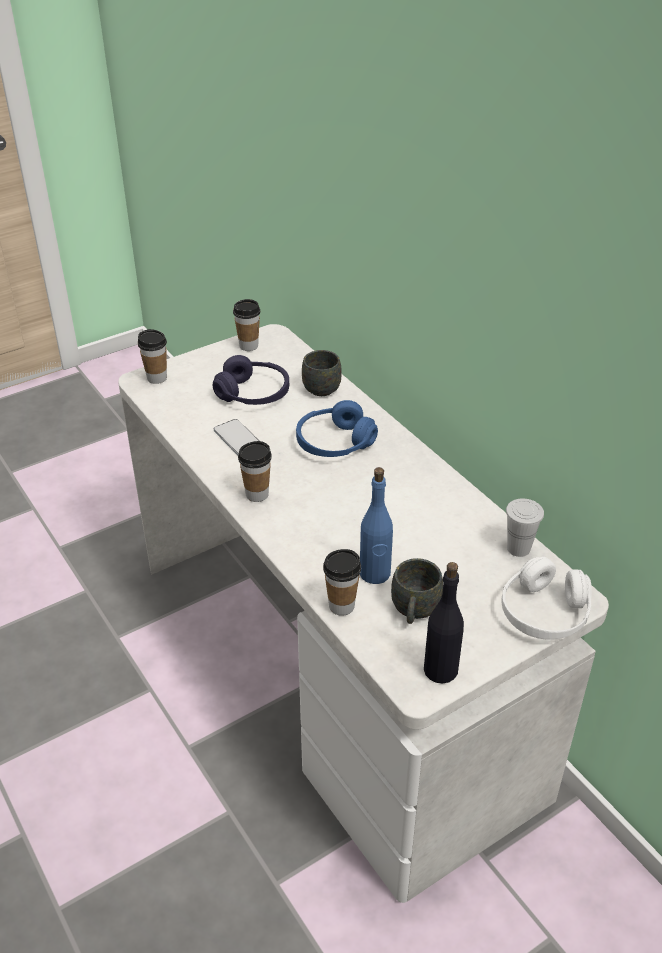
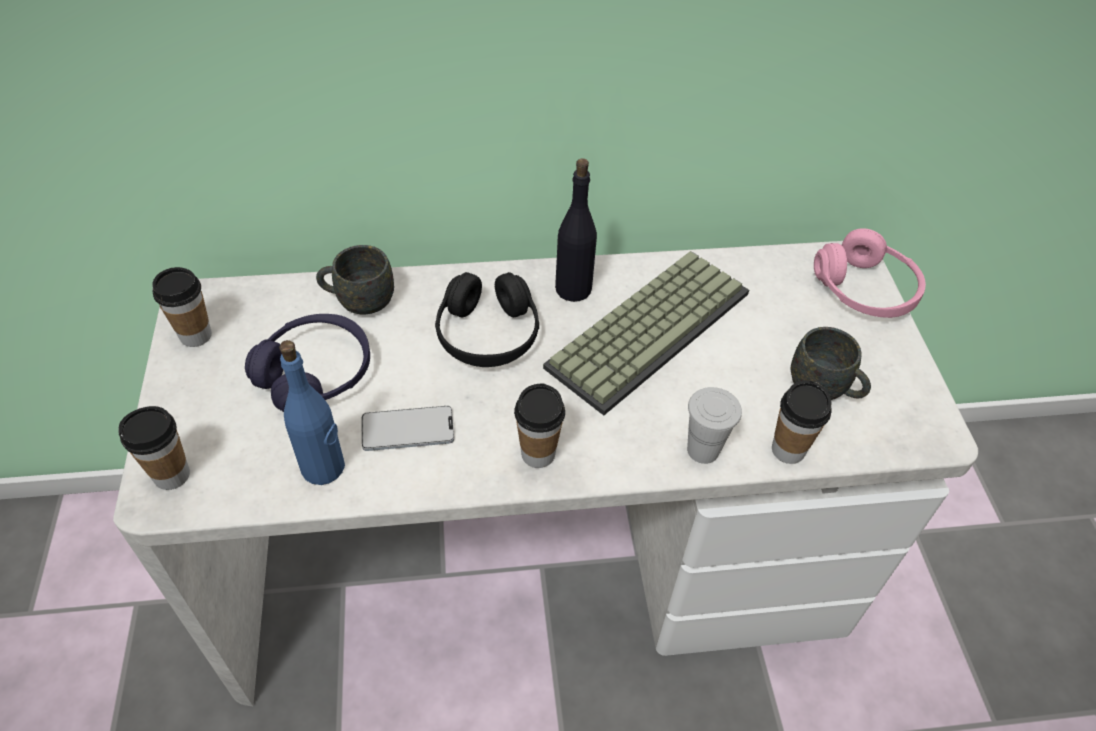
camera: 65 degrees left, 10 degrees up
(335, 443) = (488, 334): blue headphones -> black headphones
(375, 573) = (747, 397): blue bottle -> blue bottle (323, 467)
(401, 508) = (648, 326): none -> keyboard
(441, 669) = (918, 405): black bottle -> black bottle (573, 288)
(518, 548) = (763, 265): white cup -> white cup (703, 450)
(544, 612) = (864, 290): white headphones -> pink headphones

